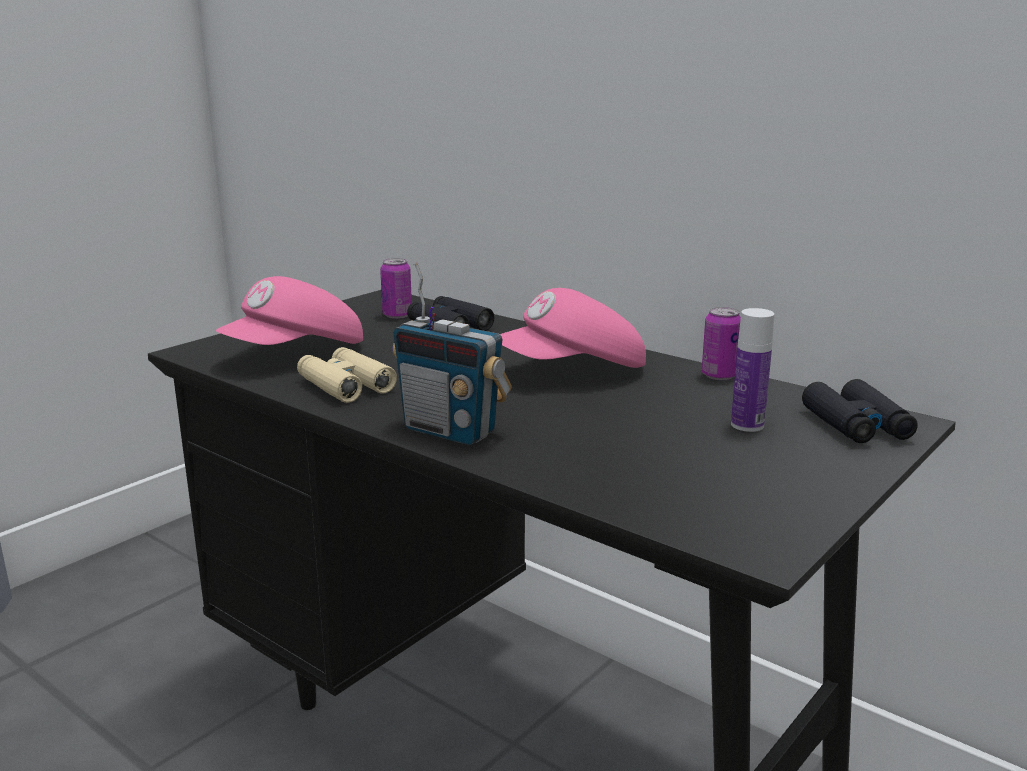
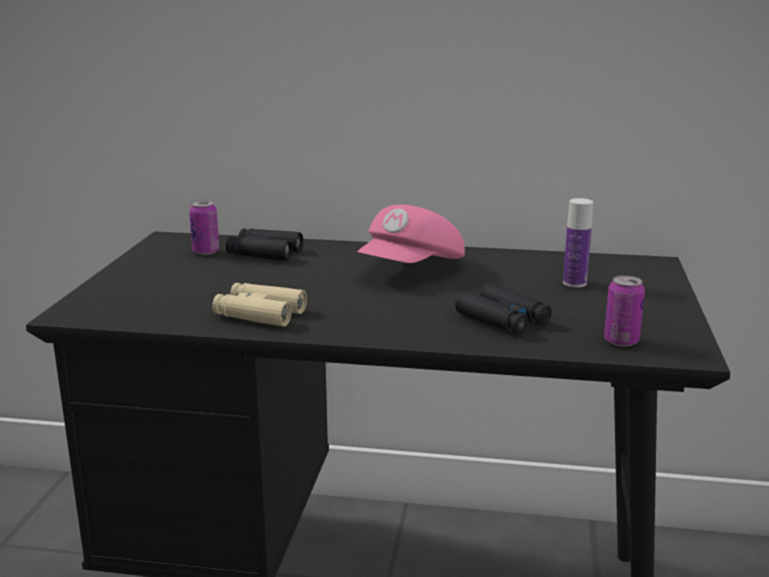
camera: 30 degrees left, 0 degrees up
(296, 354) = (173, 298): pink cap -> none
(450, 431) = (396, 329): radio -> none
(719, 375) = (510, 254): can -> can (621, 341)
(857, 425) = (633, 270): black binoculars -> black binoculars (503, 320)

